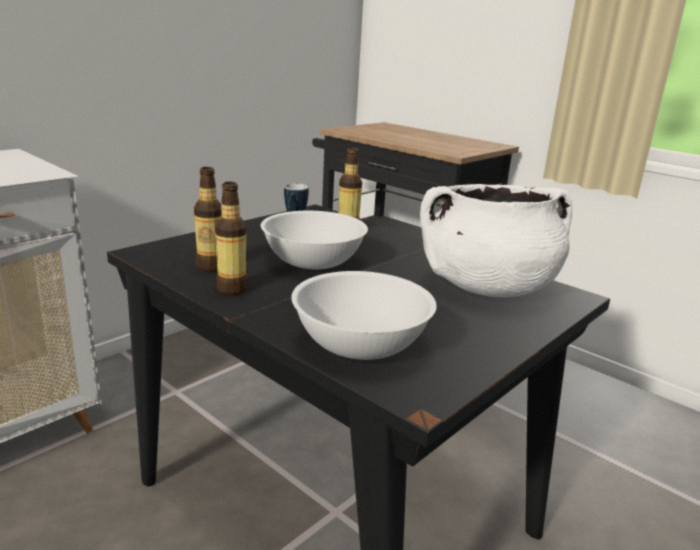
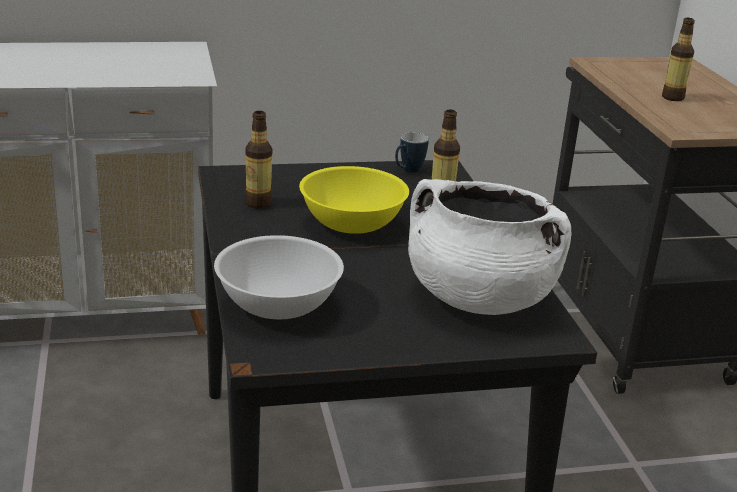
camera: 35 degrees right, 5 degrees up
(232, 289) = (247, 229): bottle -> bottle (672, 98)
(312, 262) = (352, 223): white bowl -> yellow bowl

